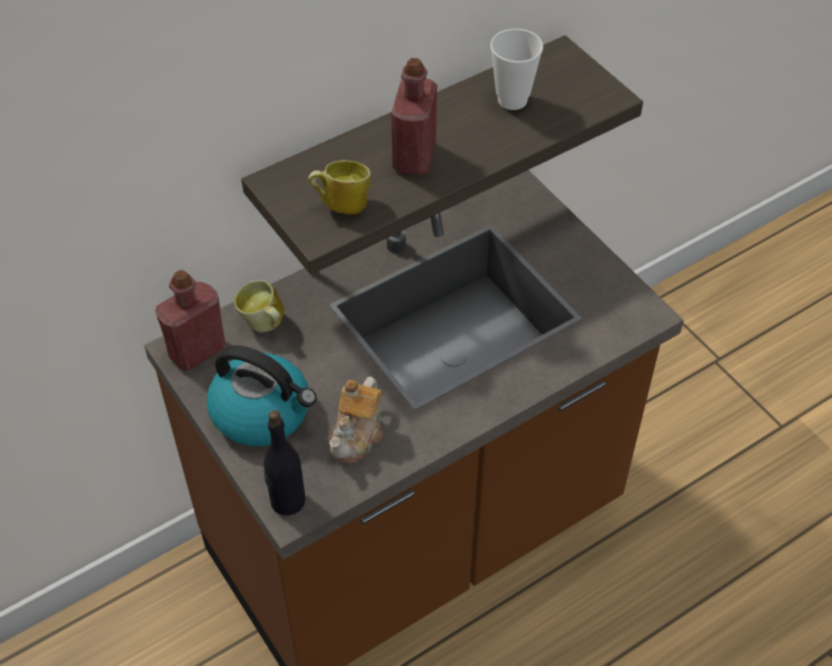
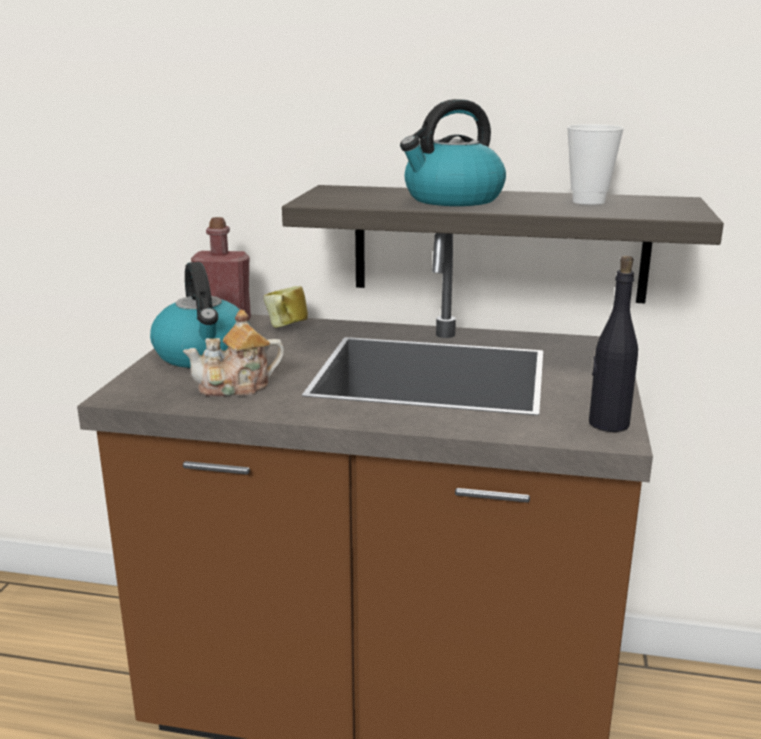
camera: 45 degrees right, 30 degrees down
(287, 501) = (129, 390): black bottle -> black bottle (608, 424)
(341, 205) = (355, 199): mug -> none
(414, 157) = (452, 199): red bottle -> kettle

